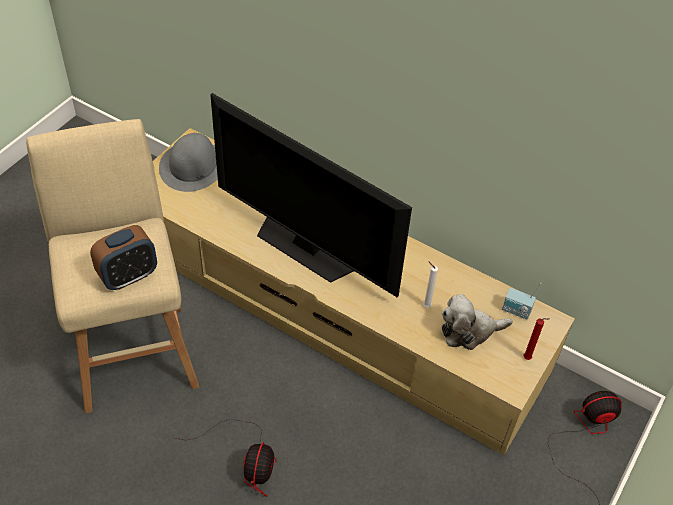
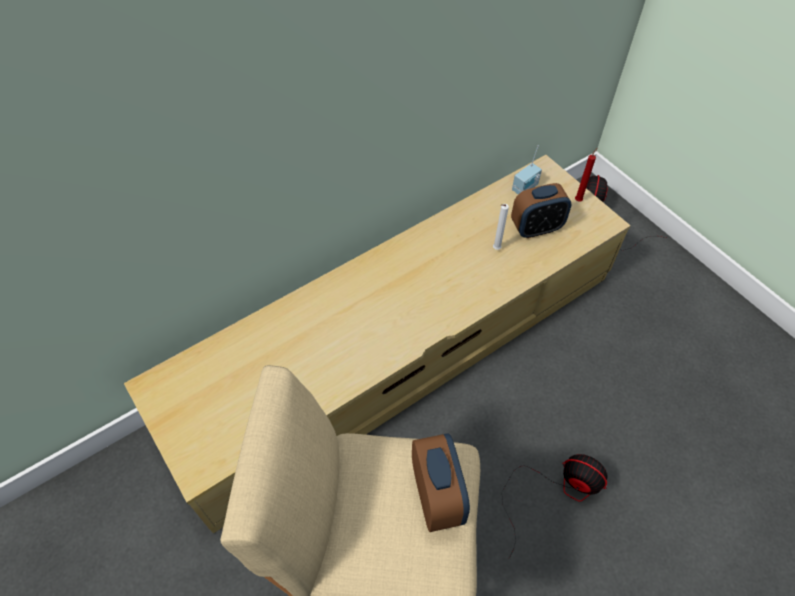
camera: 65 degrees left, 5 degrees up
(193, 166) = (194, 398): grey hat -> none
(306, 247) = (378, 321): television -> none
(469, 331) = (536, 228): plush toy -> alarm clock

